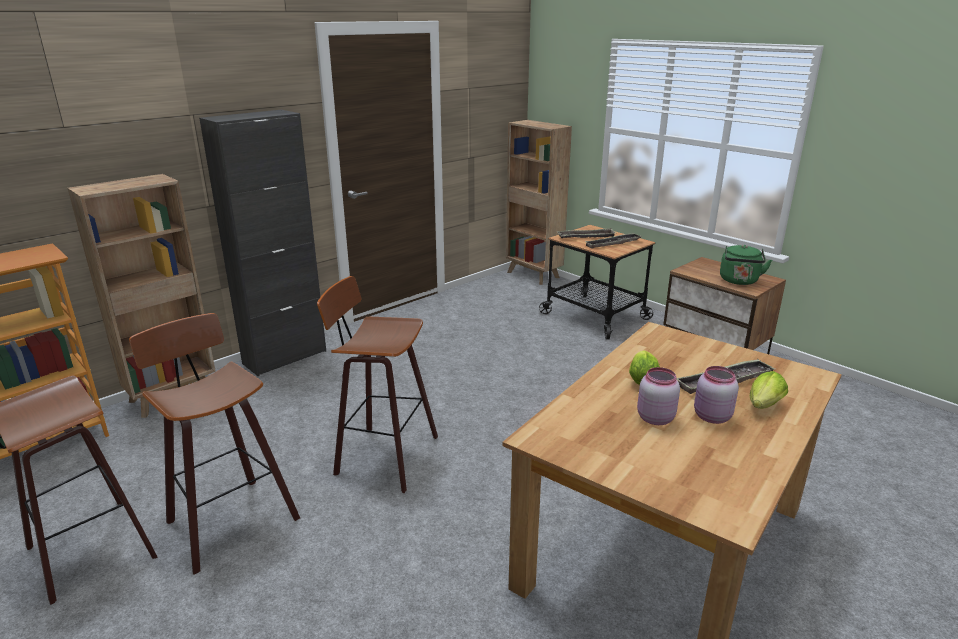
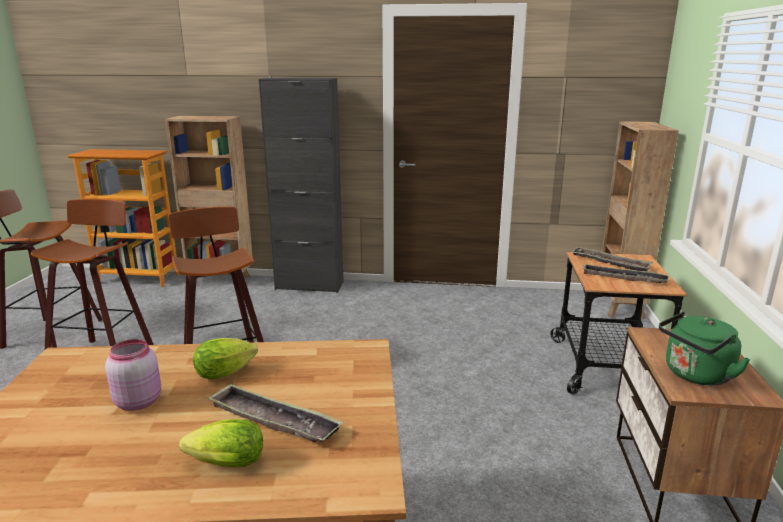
camera: 50 degrees right, 5 degrees down
(711, 417) = (165, 434): pink jar -> none

